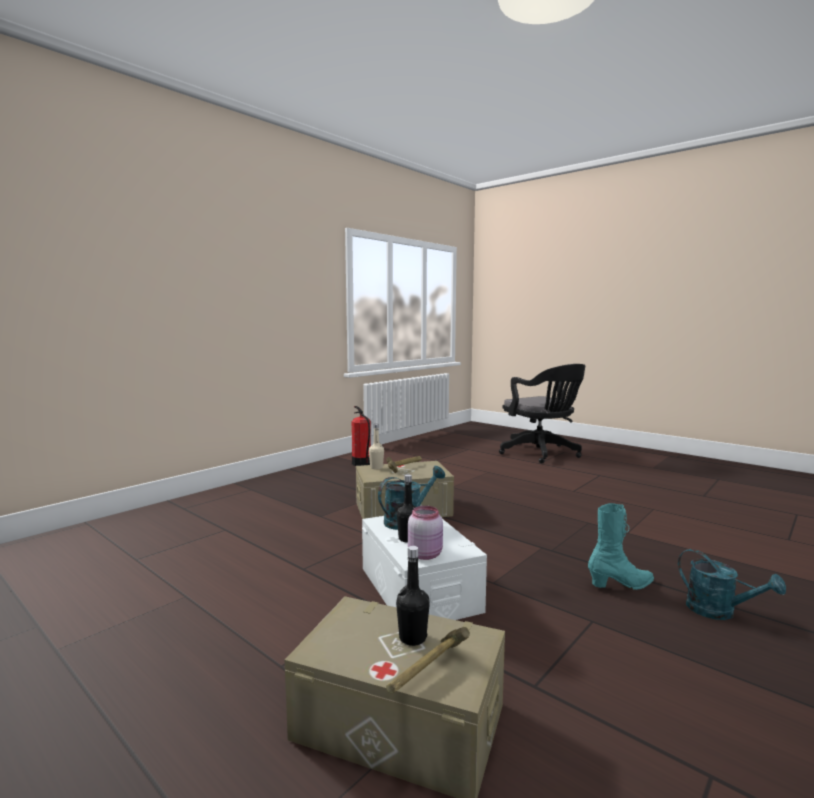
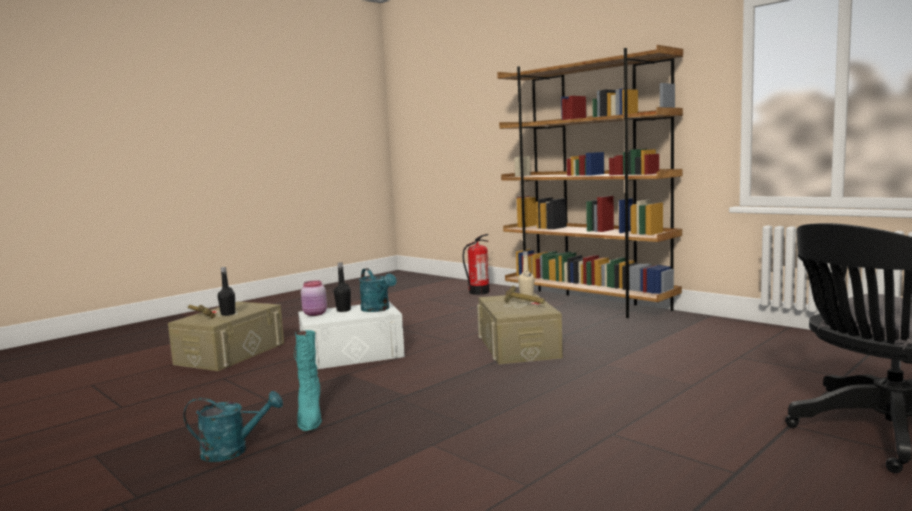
camera: 95 degrees right, 0 degrees up
(266, 483) = (588, 304): none -> brown bookcase
(361, 463) = (685, 326): fire extinguisher -> fire extinguisher (478, 292)
(719, 612) = (233, 451): turquoise watering can -> turquoise watering can turned 150 degrees counterclockwise

